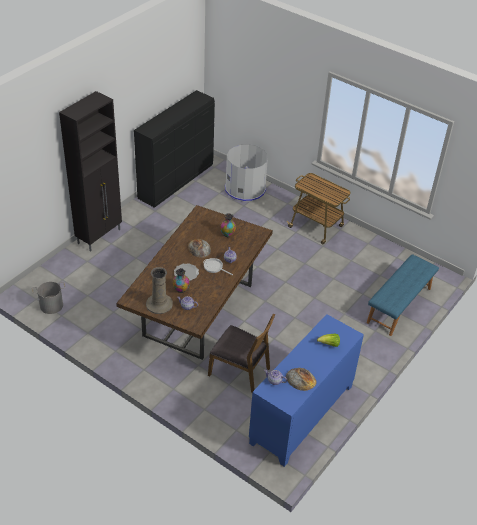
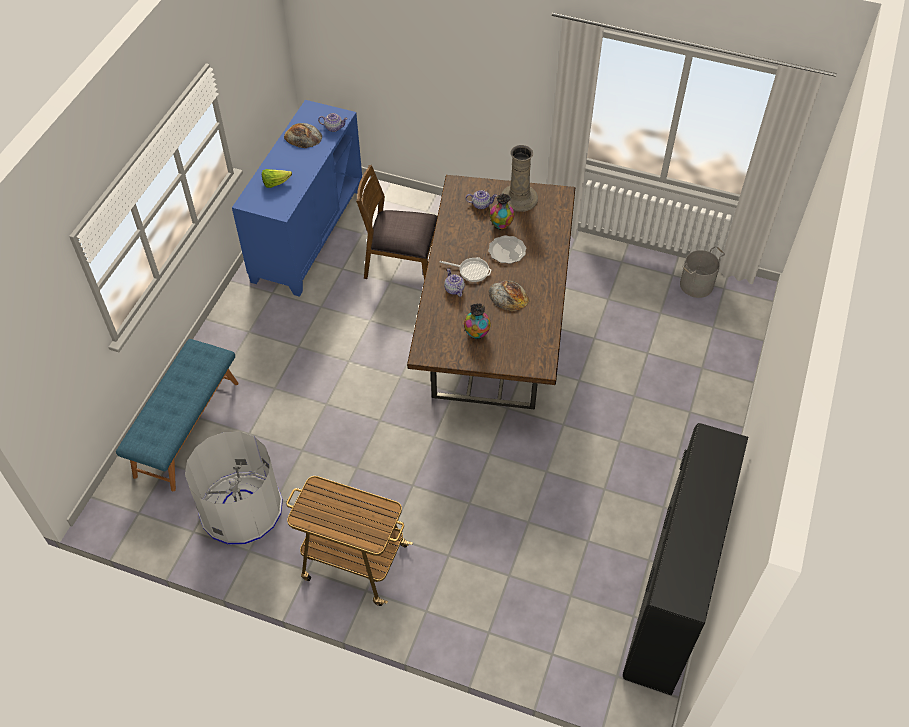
camera: 165 degrees right, 10 degrees up
(100, 236) = (717, 420): black cabinet -> none
(245, 189) = (524, 625): grey trash can -> grey trash can (241, 509)

